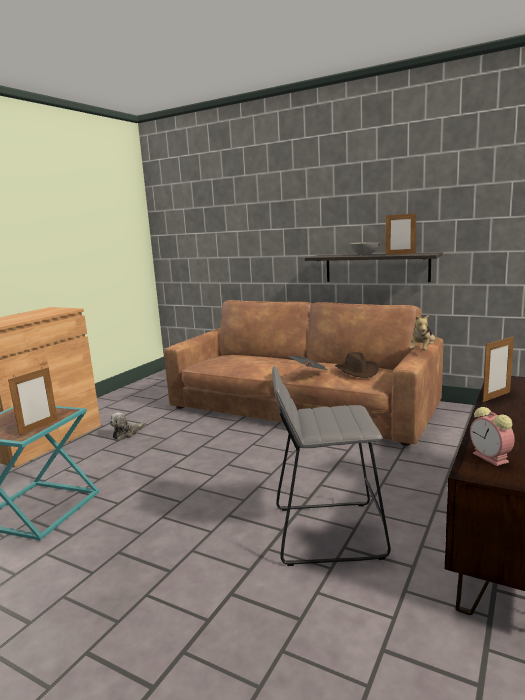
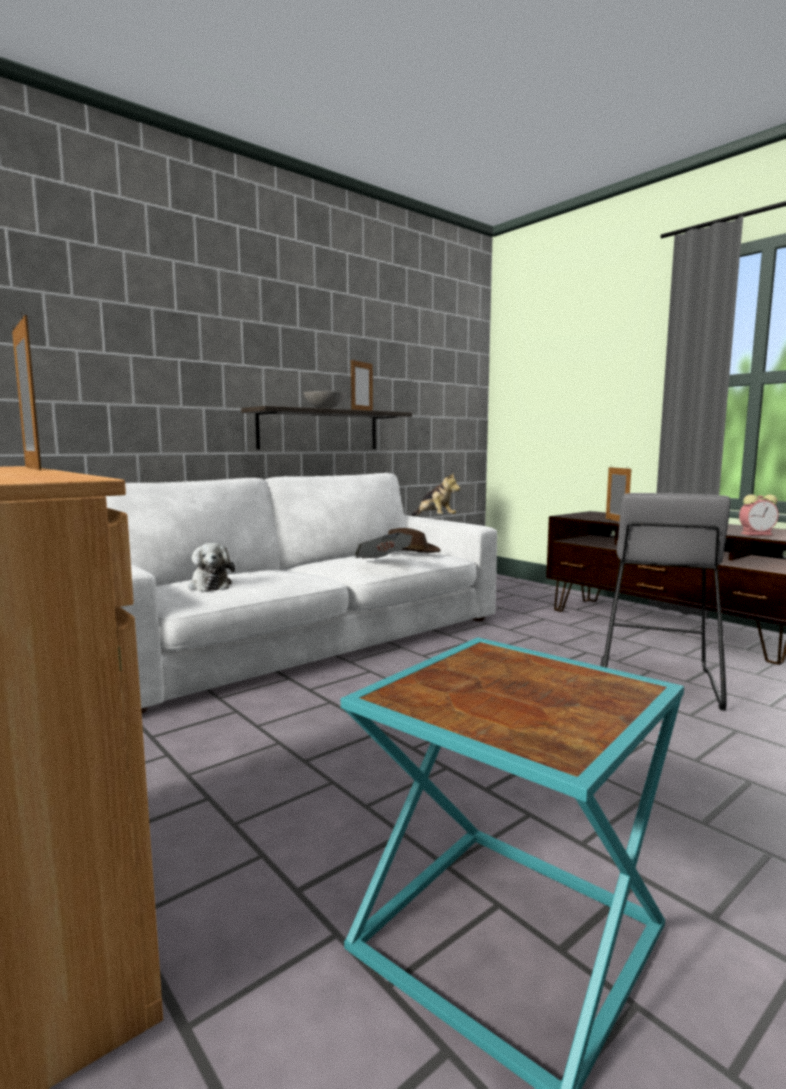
camera: 70 degrees left, 5 degrees down
(38, 427) = (580, 672): picture frame -> picture frame (32, 468)
(127, 434) = (187, 783): plush toy -> plush toy (210, 585)
(301, 407) = (301, 637): brown sofa -> white sofa

